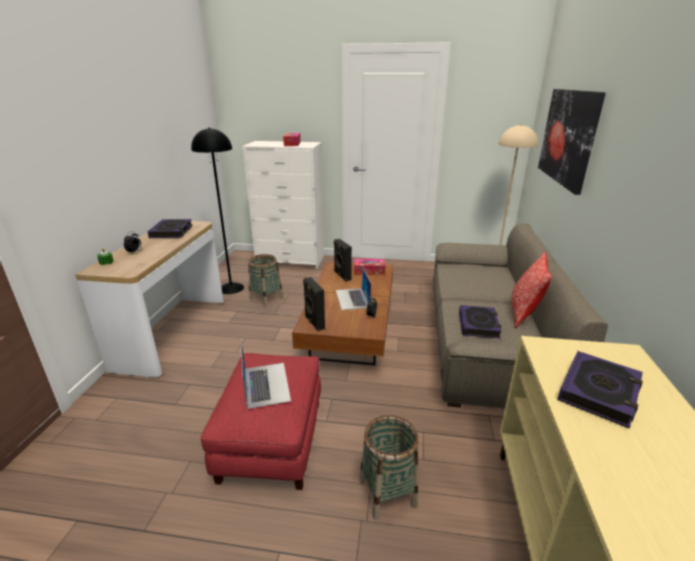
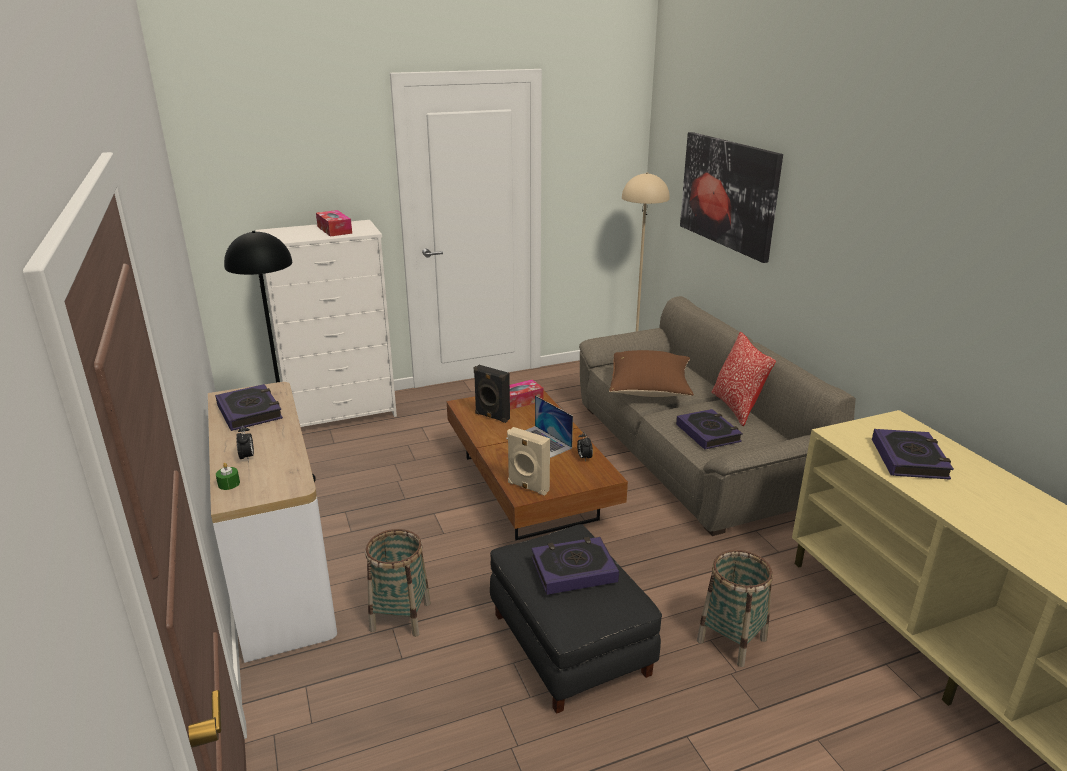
camera: 30 degrees left, 0 degrees up
(266, 298) = (368, 480): basket -> basket (400, 616)
(266, 384) = (573, 570): laptop -> book
(271, 439) = (568, 644): red ottoman -> black ottoman
(314, 323) = (527, 487): black speaker -> beige speaker
(464, 285) = (650, 390): none -> brown pillow

